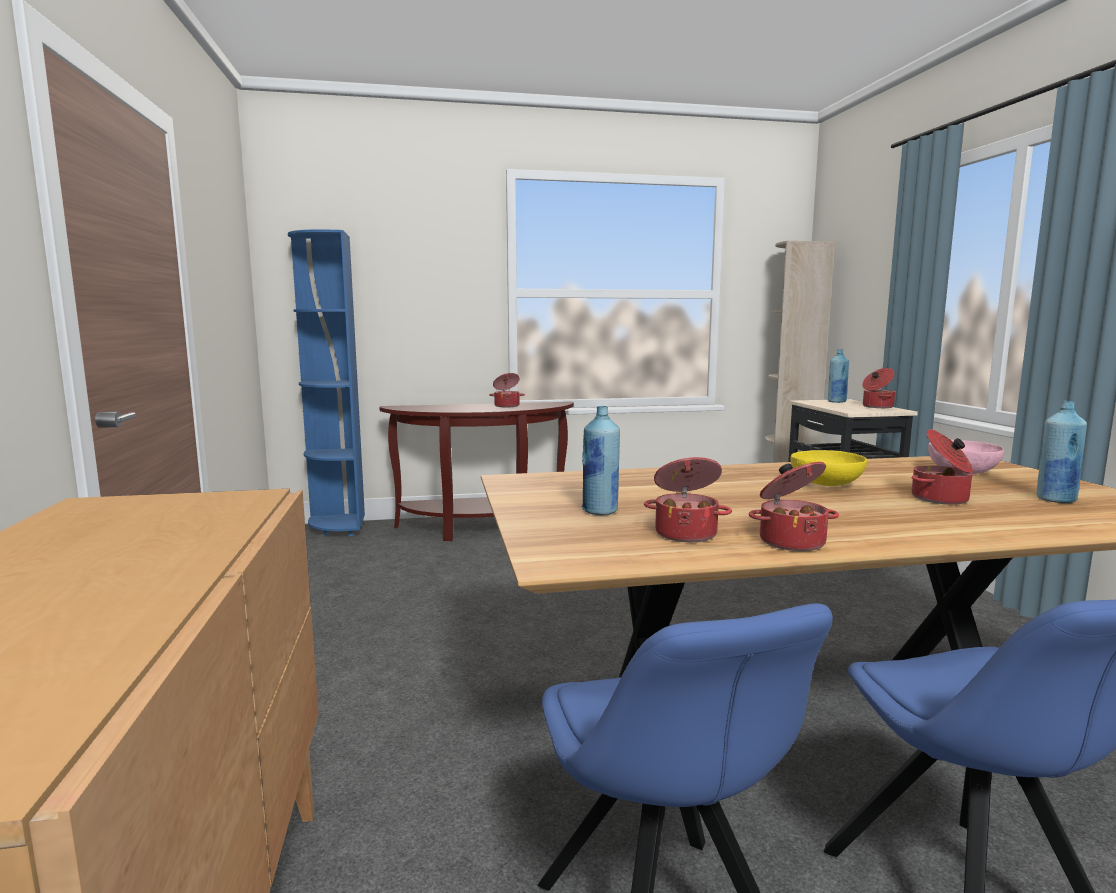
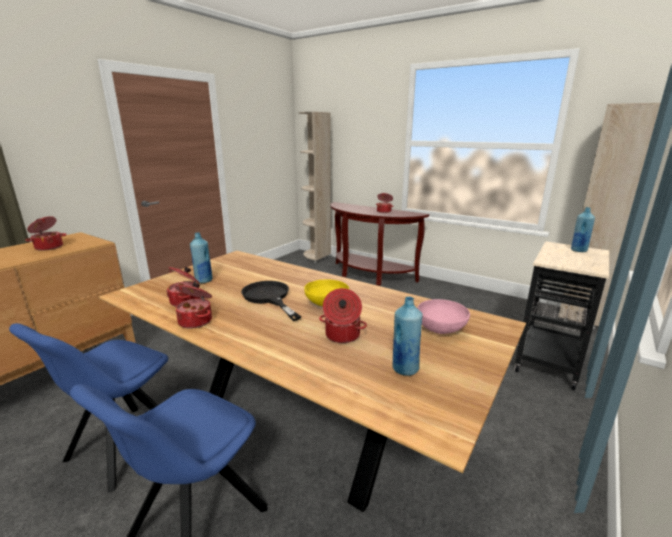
camera: 45 degrees right, 10 degrees up
(337, 530) = (314, 258): blue bookcase -> beige bookcase
(756, 498) = (269, 297): none -> black frying pan
(876, 406) = (591, 262): cooking pot -> cooking pot (49, 247)

